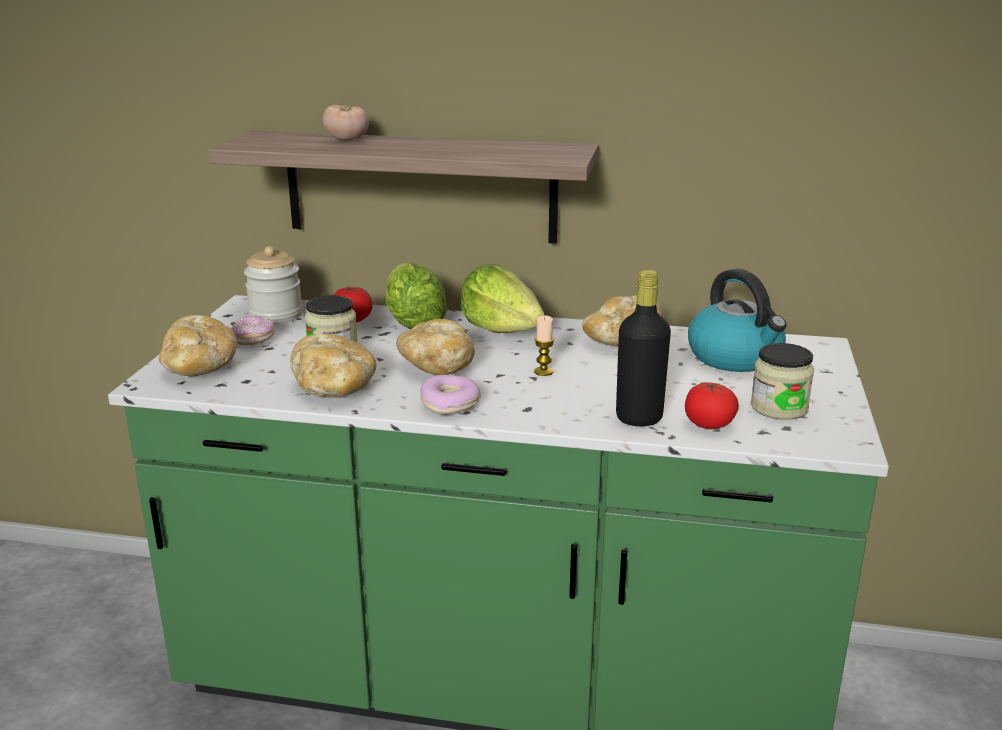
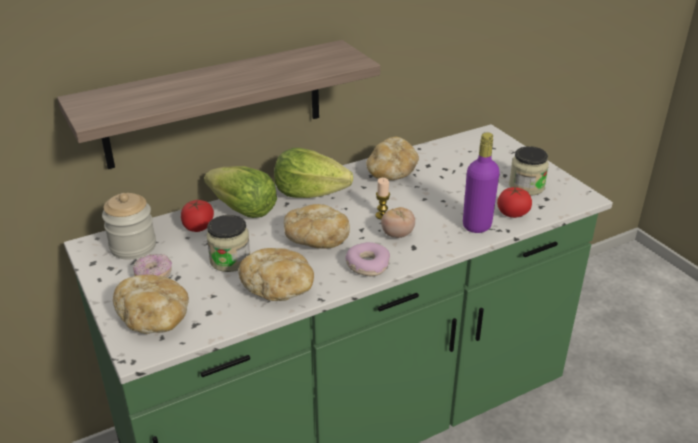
camera: 40 degrees left, 10 degrees up
(347, 140) = (169, 86): tomato -> tomato (397, 234)
(639, 418) = (477, 225): black bottle -> purple bottle
(736, 357) = (462, 160): kettle -> none

